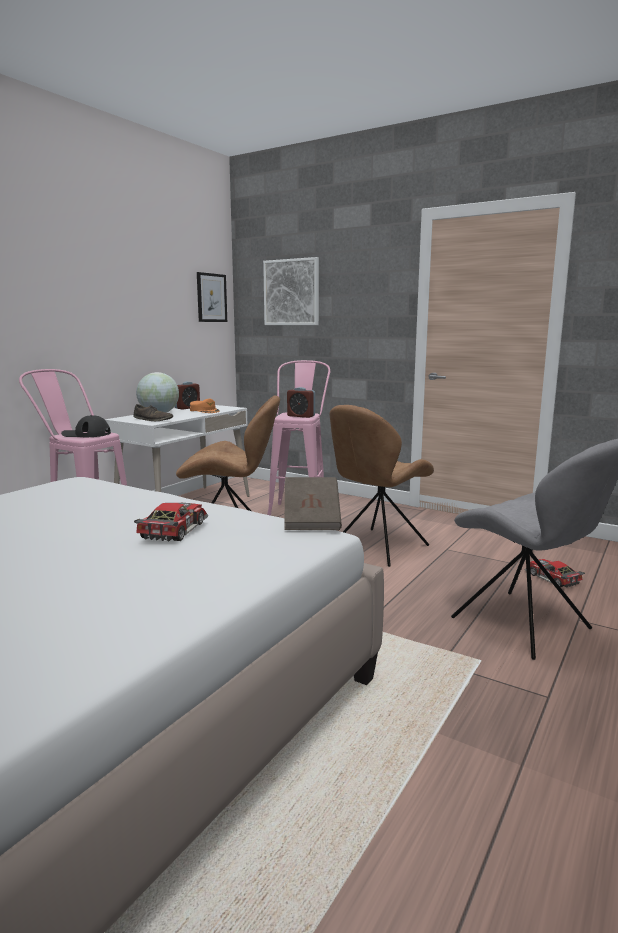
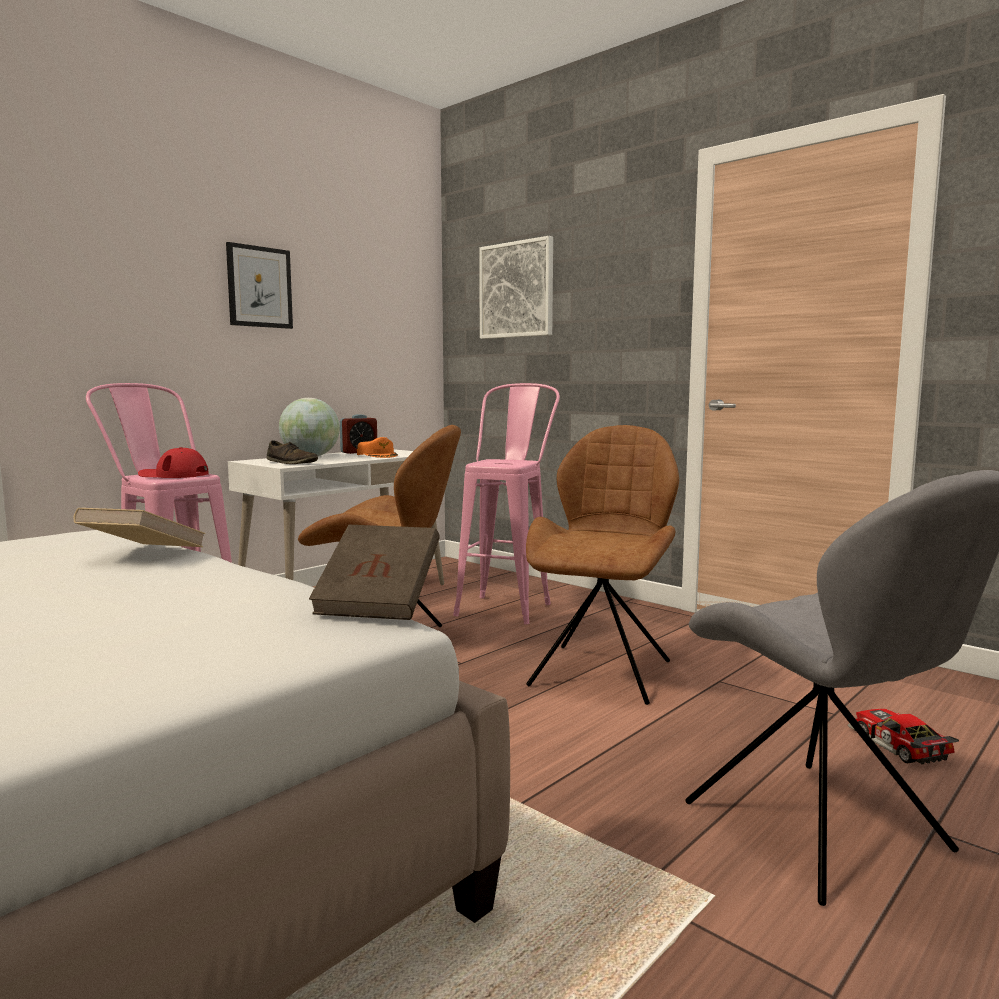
camera: 10 degrees right, 5 degrees down
(86, 434) = (174, 475): black cap -> red cap
(133, 496) = (143, 554): none -> beige book
(171, 530) = (120, 603): toy car -> none
(211, 298) = (406, 301): picture -> picture (259, 287)
(301, 416) = (508, 463): alarm clock -> none
(377, 548) = (602, 671): brown chair -> brown chair turned 150 degrees clockwise

